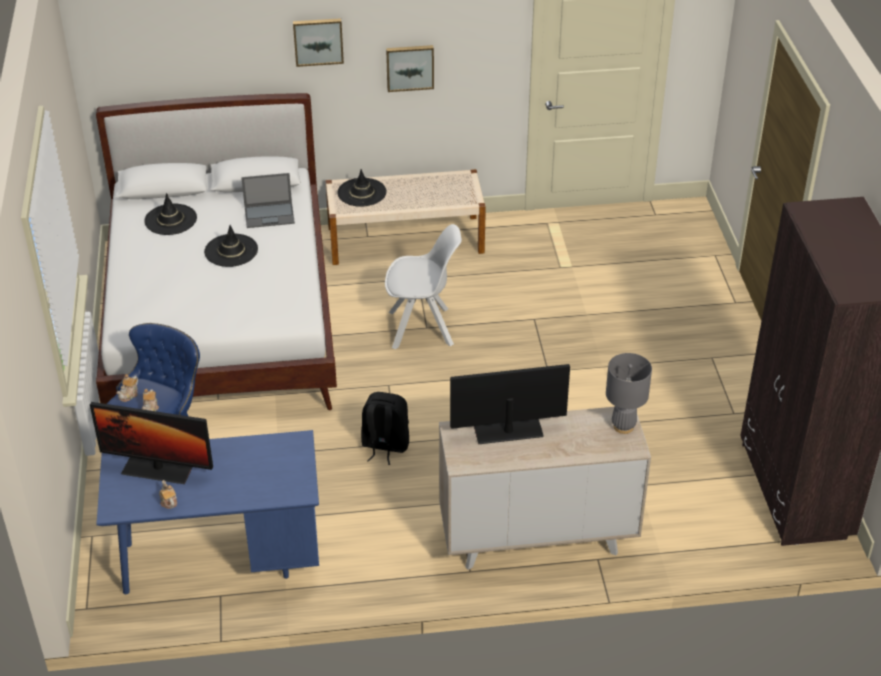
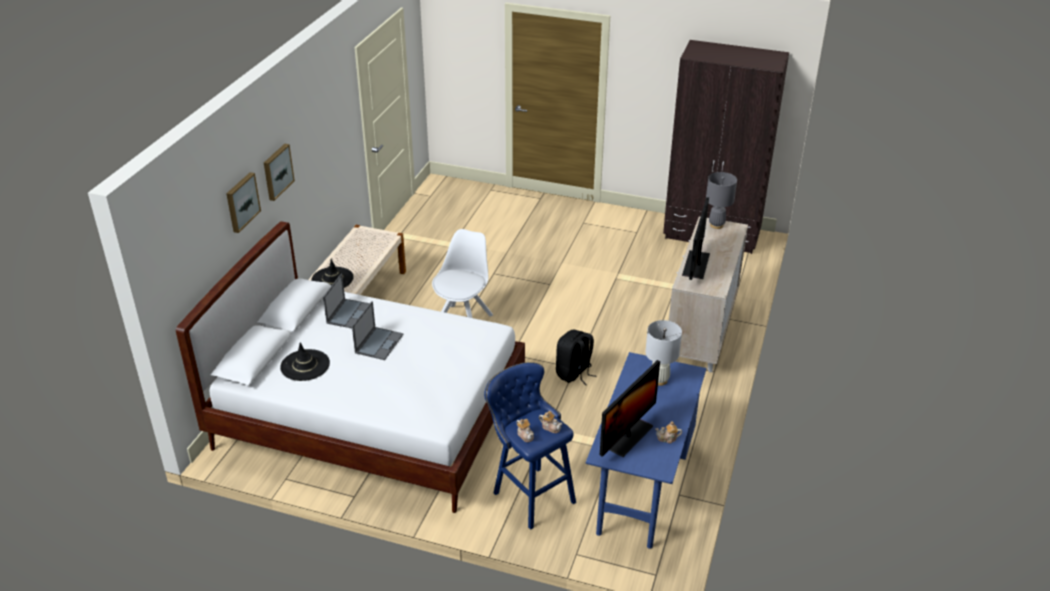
camera: 65 degrees left, 5 degrees down
(231, 250) = (379, 343): black hat -> laptop
(271, 468) = (659, 380): none -> white table lamp
(410, 67) = (318, 163): picture -> picture (241, 202)

